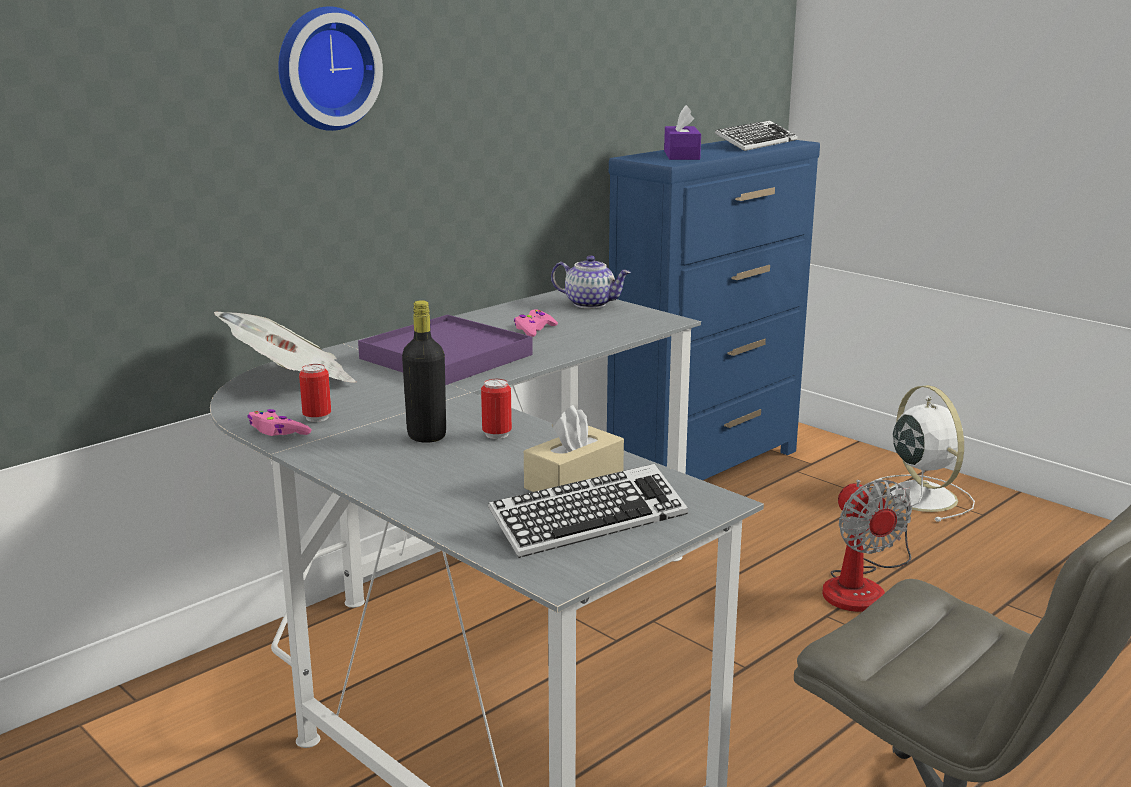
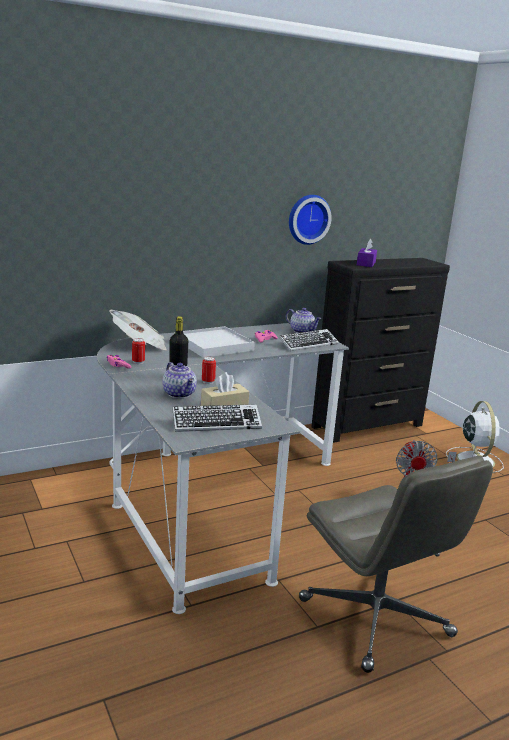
camera: 15 degrees right, 0 degrees up
(325, 68) = (179, 206): wall clock -> wall clock (307, 219)
(446, 357) = (214, 345): purple tray -> white tray
(461, 471) = (180, 394): none -> teapot
(706, 469) = (368, 426): blue dresser -> black dresser
(755, 143) = (414, 262): keyboard -> keyboard (308, 344)

